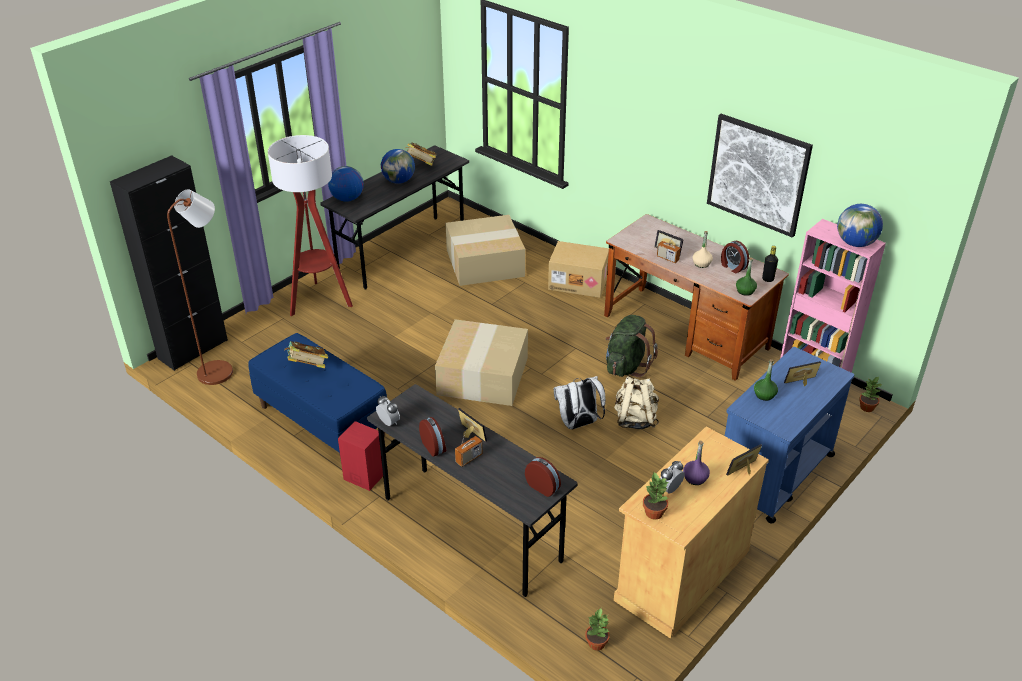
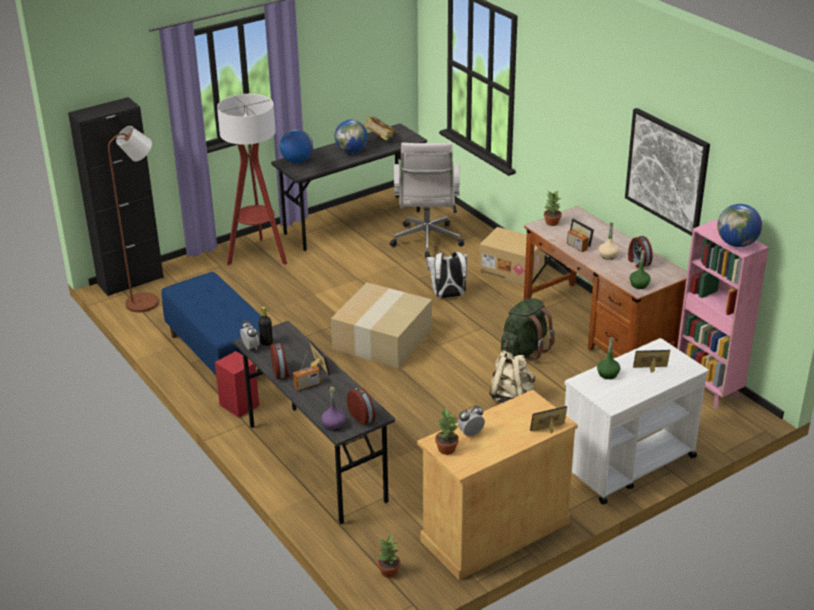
camera: 15 degrees right, 5 degrees down
(308, 367) = (211, 300): book -> none
(484, 263) = (426, 242): cardboard box -> white office chair
(578, 424) = (455, 392): white backpack -> white backpack (448, 296)
(695, 478) = (499, 428): purple bottle -> purple bottle (334, 425)
(768, 279) = (668, 277): black bottle -> black bottle (266, 343)
(774, 474) = (626, 464): blue cart -> white cart
(866, 407) = (753, 421): potted plant -> potted plant (551, 222)

